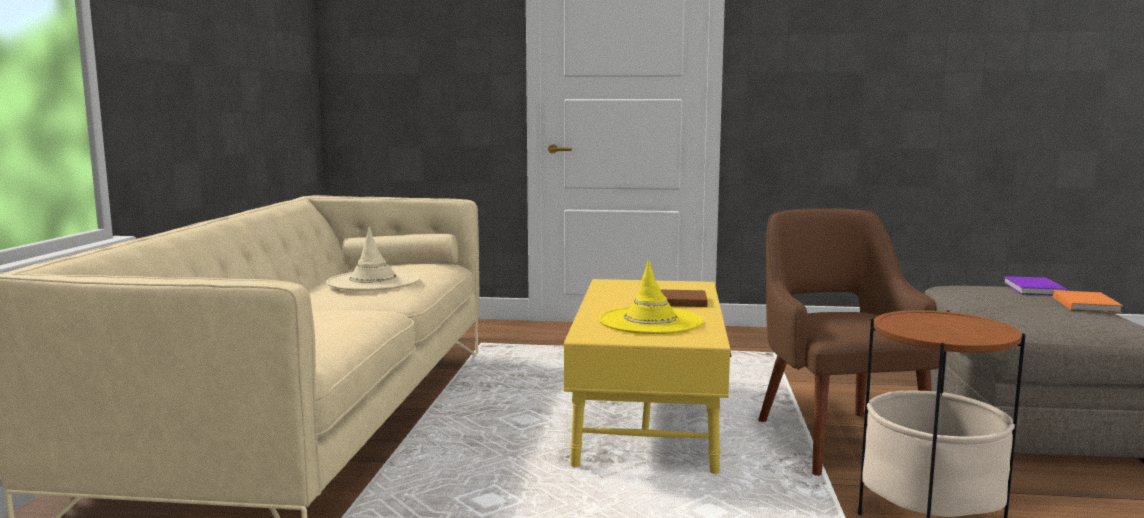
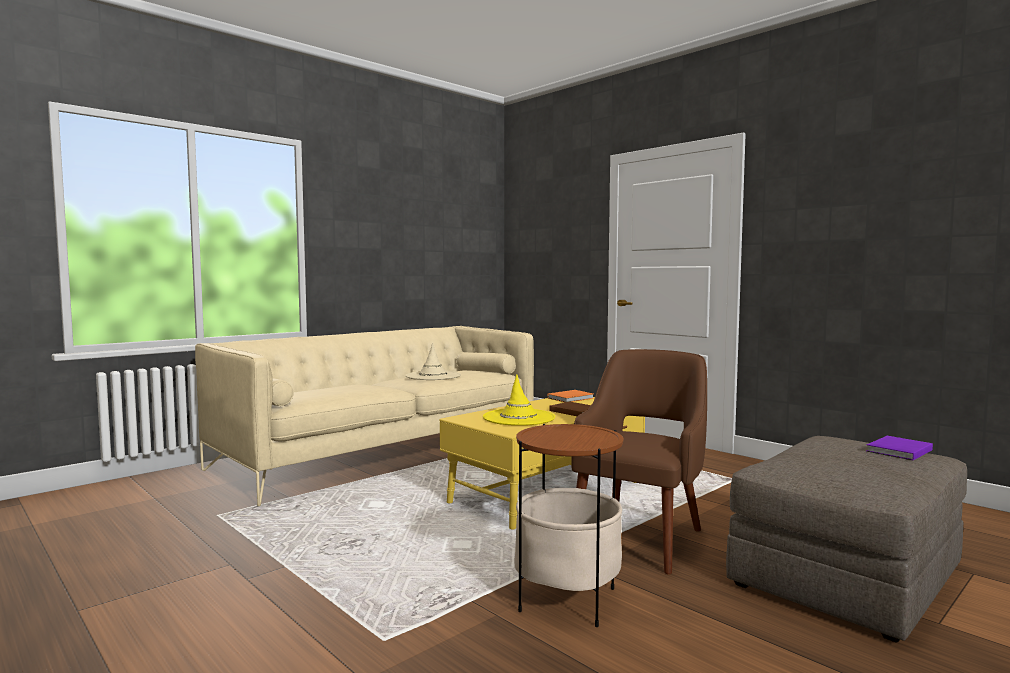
camera: 40 degrees right, 5 degrees down
(1086, 304) = (904, 469): orange book -> orange book (571, 398)

